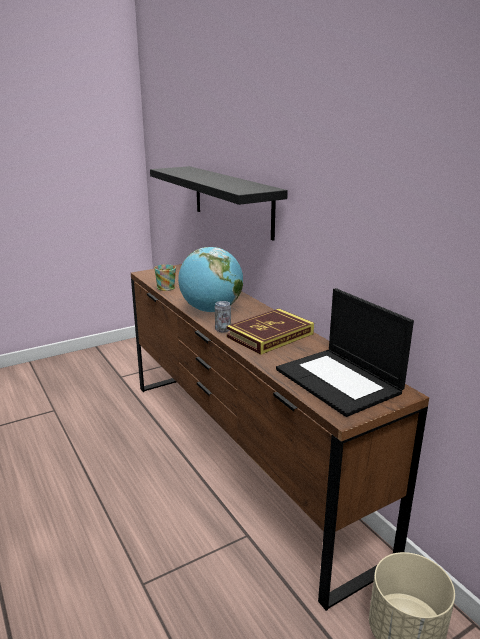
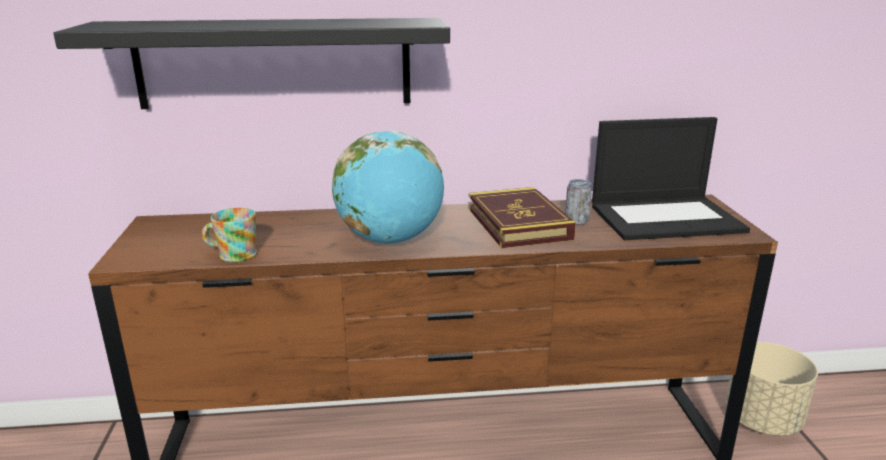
camera: 65 degrees left, 0 degrees up
(223, 329) = (472, 245): can -> can (576, 221)

